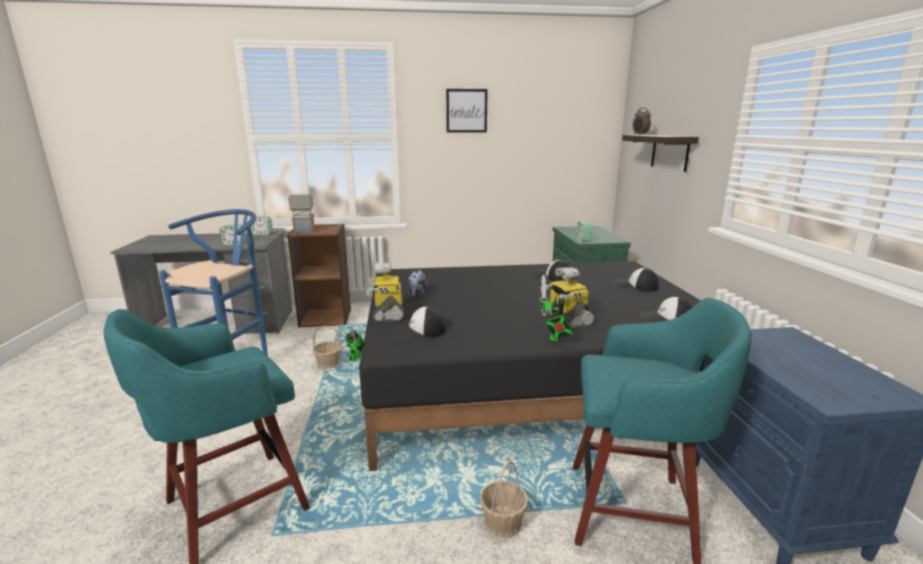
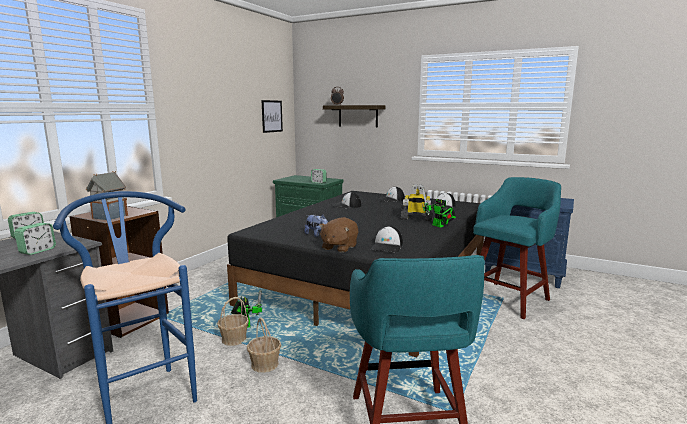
camera: 55 degrees left, 5 degrees down
(388, 312) = (339, 247): toy robot -> brown plush toy
(466, 110) = (206, 83): picture -> picture (272, 116)
(502, 522) = (496, 331): basket -> basket (264, 364)

